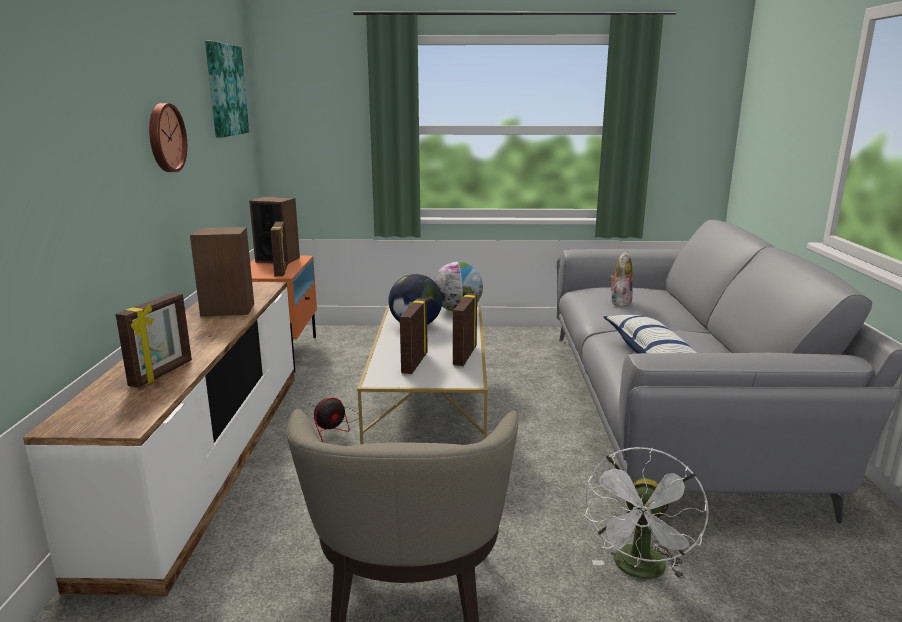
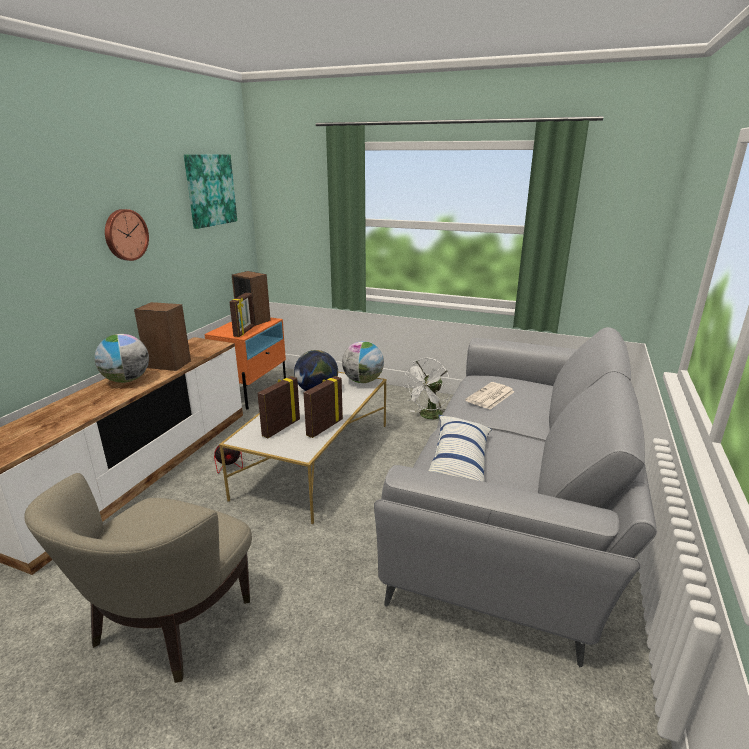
camera: 20 degrees right, 5 degrees up
(162, 373) = (67, 416): picture frame -> none
(193, 330) = (126, 380): none -> globe
(619, 302) = (490, 396): plush toy -> newspaper
(640, 571) = (352, 658): white fan -> white fan (428, 416)

